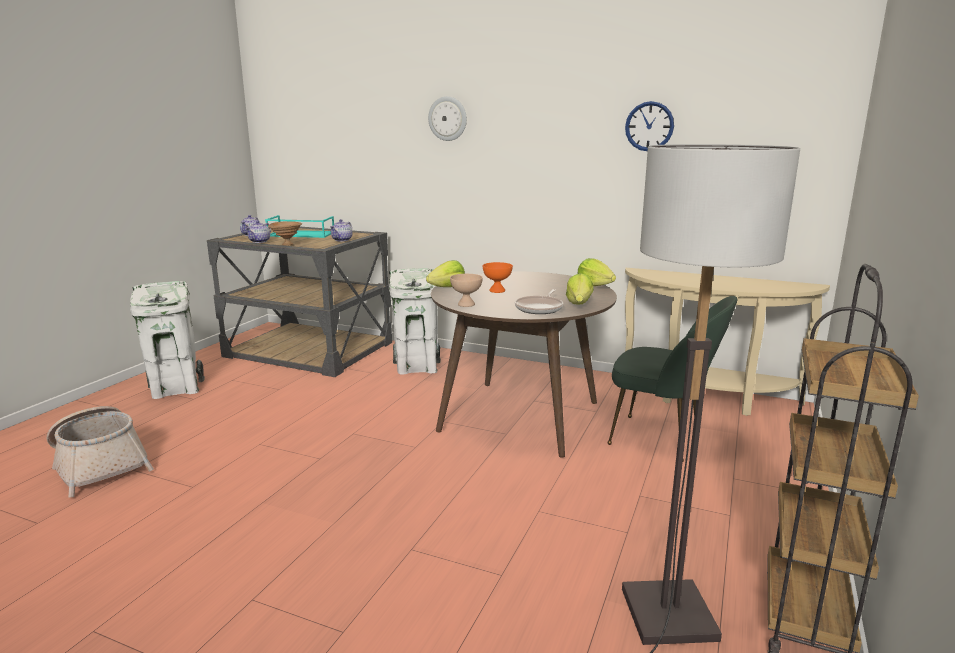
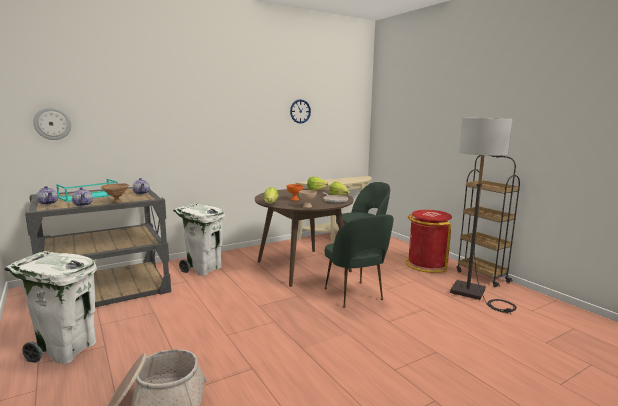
camera: 55 degrees left, 5 degrees down
(448, 118) = (189, 105): wall clock -> wall clock (52, 123)
(468, 491) = (355, 296): none -> green chair
(736, 523) = (426, 264): none -> red trash can

